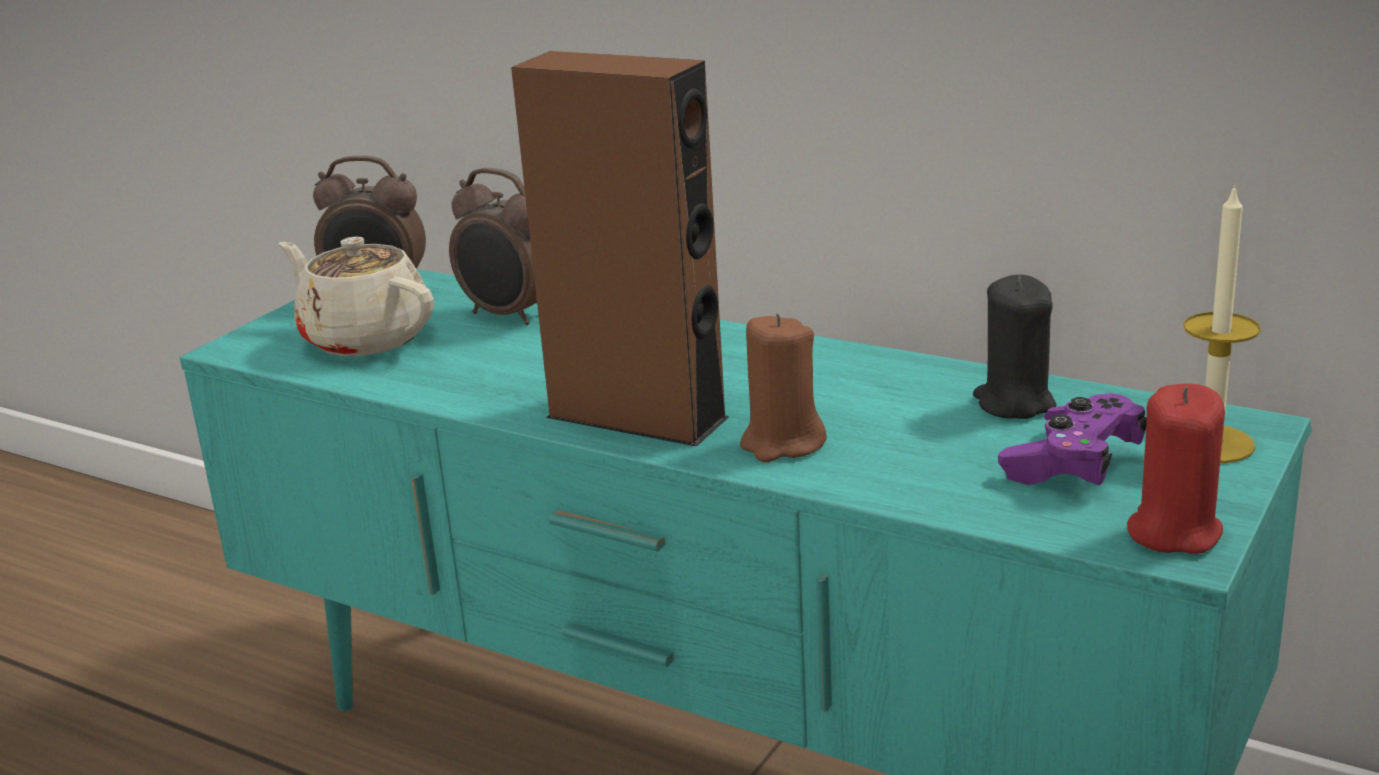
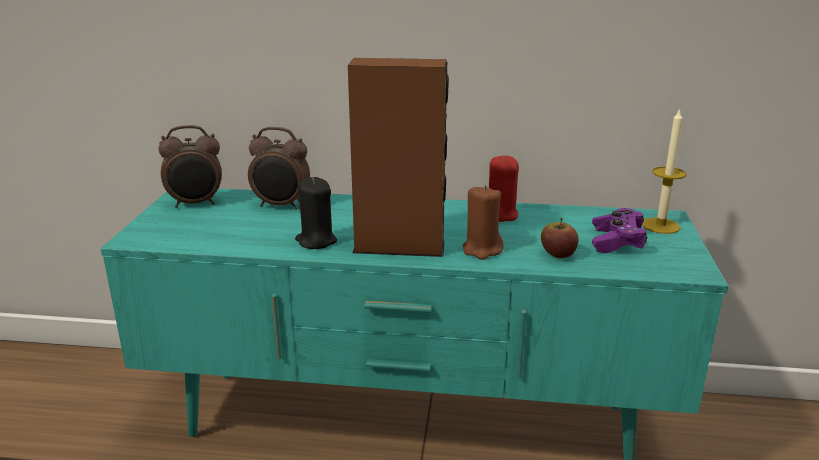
camera: 25 degrees left, 0 degrees up
(365, 338) = (209, 225): beige teapot -> none
(921, 472) = (557, 254): none -> apple
(1014, 403) = (565, 219): black candle -> black candle (316, 241)
(1173, 531) = (684, 264): red candle -> red candle (500, 215)

